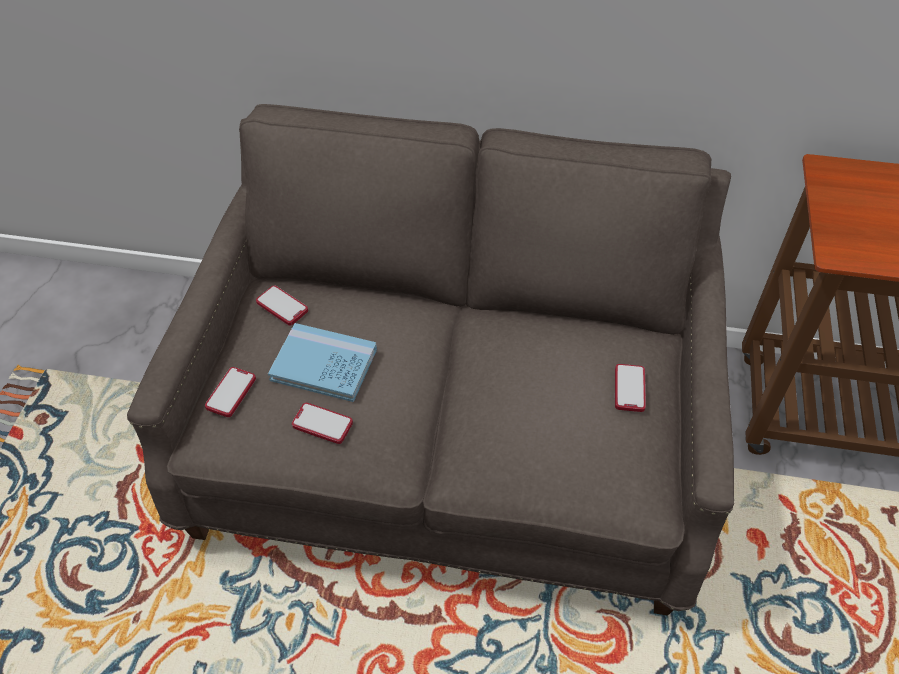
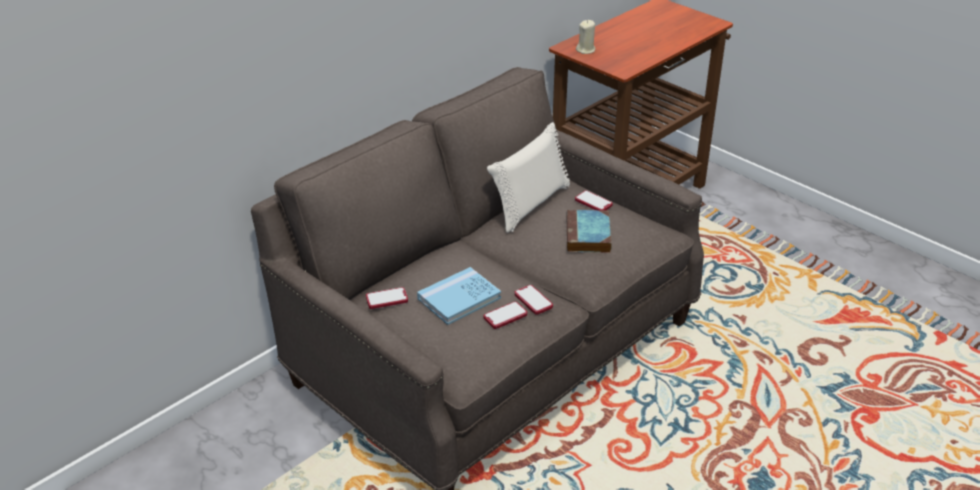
camera: 55 degrees left, 15 degrees down
(231, 393) = (438, 346): phone -> phone (533, 301)
(547, 422) = (588, 236): none -> book
(567, 330) = (530, 204): none -> white pillow
(845, 190) = (586, 50): none -> beige candle

